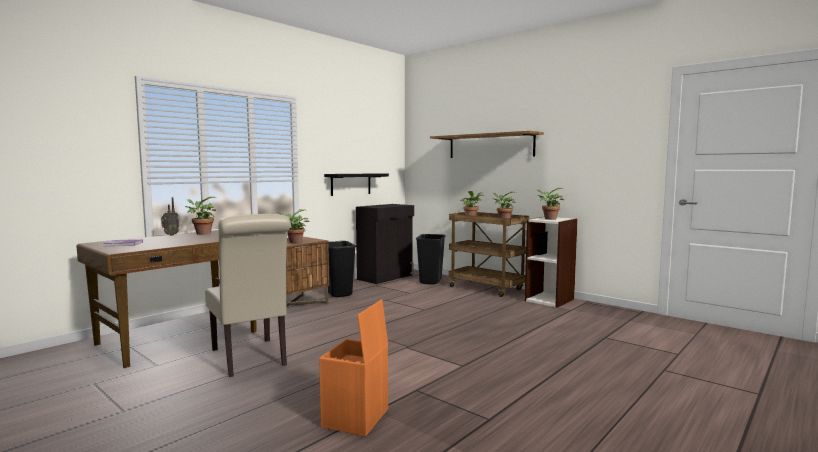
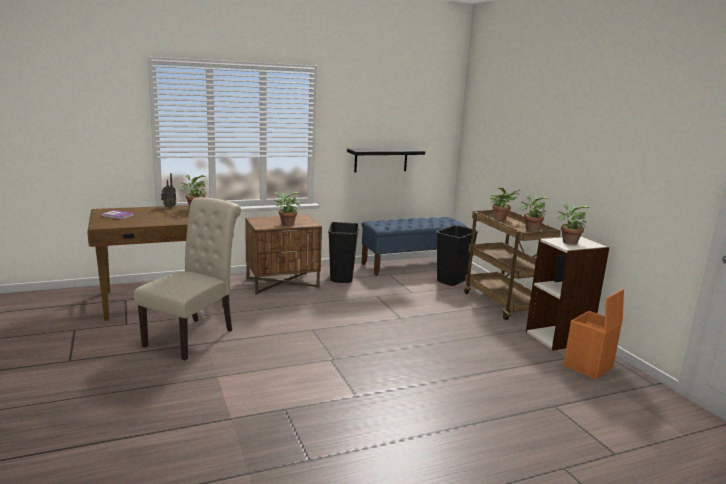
camera: 25 degrees right, 10 degrees up
(250, 359) = (194, 336): beige chair -> beige chair turned 150 degrees counterclockwise
(356, 418) = (207, 421): orange storage box -> orange storage box (588, 367)
(386, 277) = (412, 265): black cabinet -> blue bench
(490, 146) = (538, 133): shelf -> none

